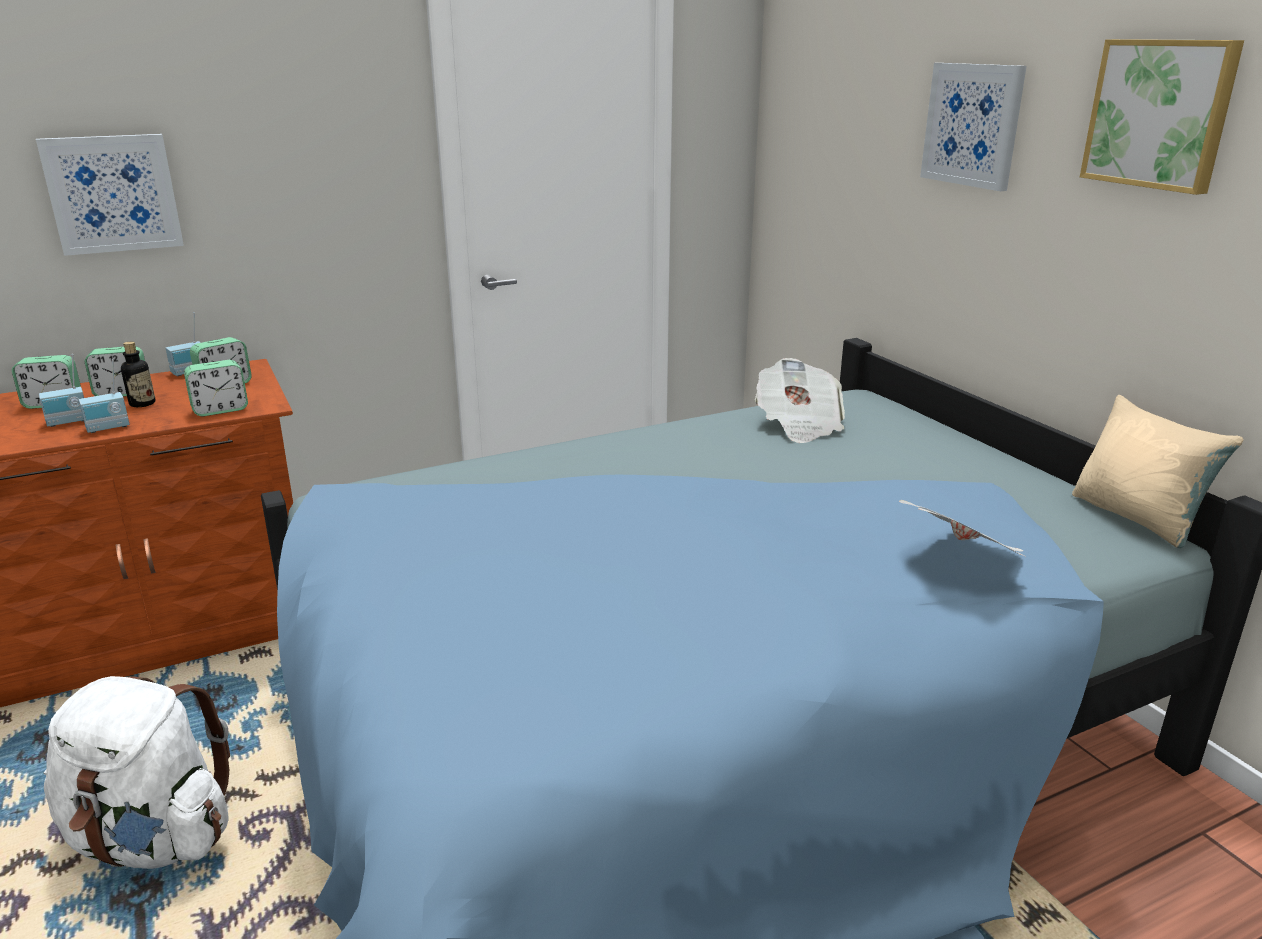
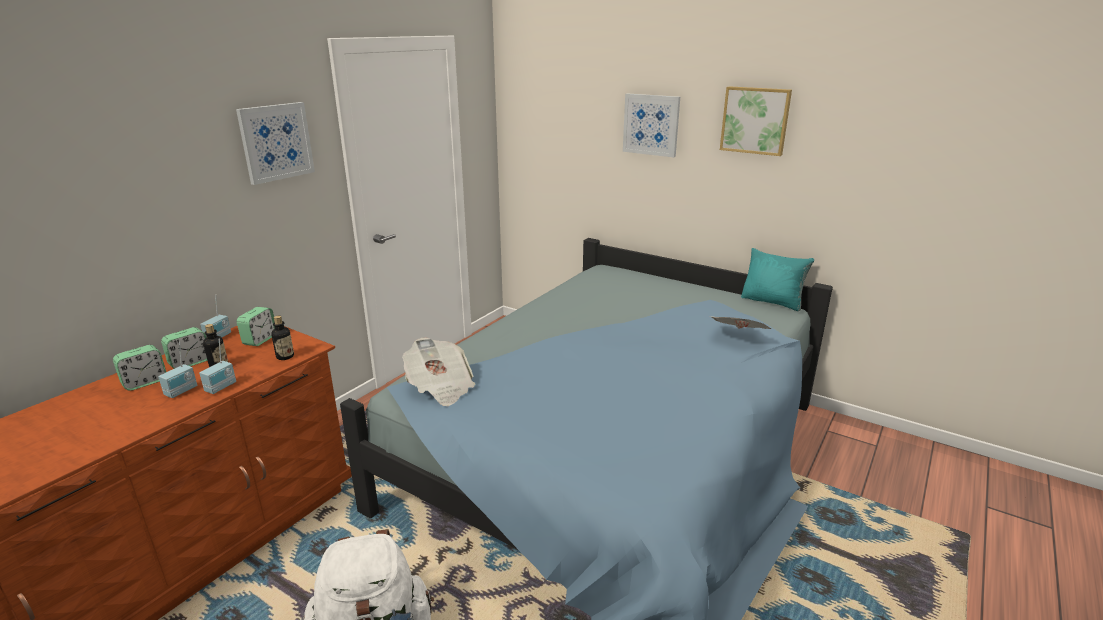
camera: 30 degrees left, 0 degrees up
(113, 194) = (149, 220): picture -> picture (276, 142)
(220, 410) = (285, 356): alarm clock -> bottle
(798, 425) = (597, 290): newspaper -> newspaper (440, 387)
(1137, 518) = (772, 302): beige pillow -> turquoise pillow

